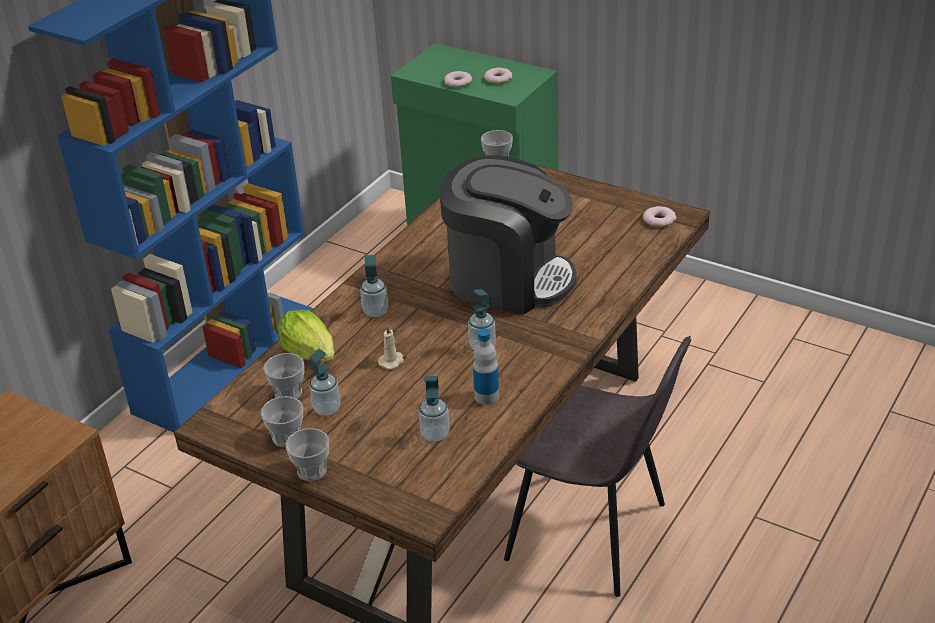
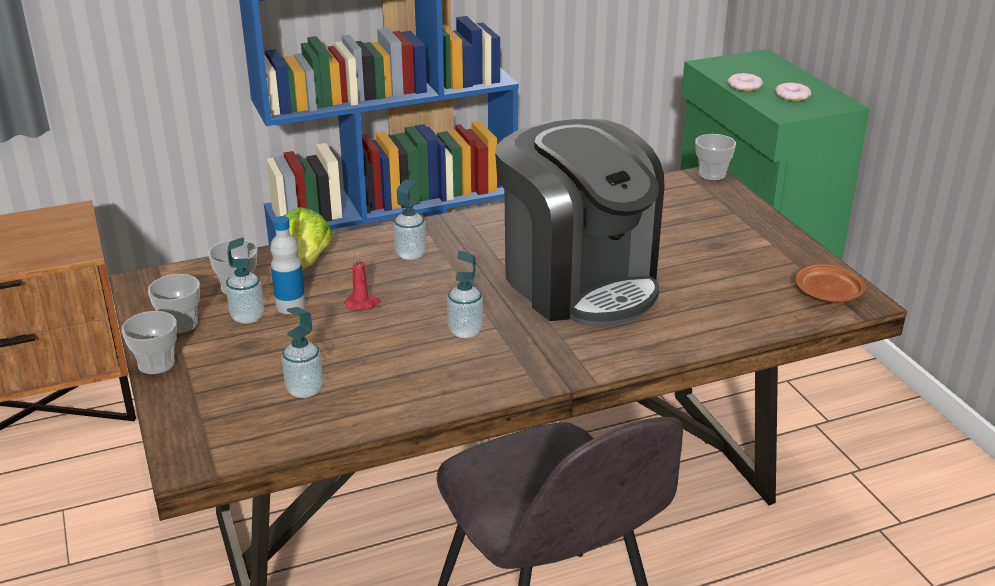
camera: 35 degrees right, 5 degrees down
(392, 361) = (362, 304): beige candle -> red candle
(486, 396) = (403, 380): bottle -> bottle (290, 306)
(659, 220) = (828, 295): donut -> brown plate

